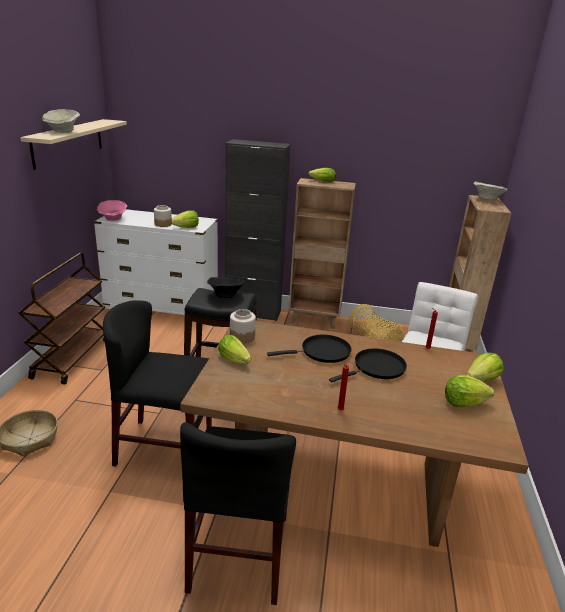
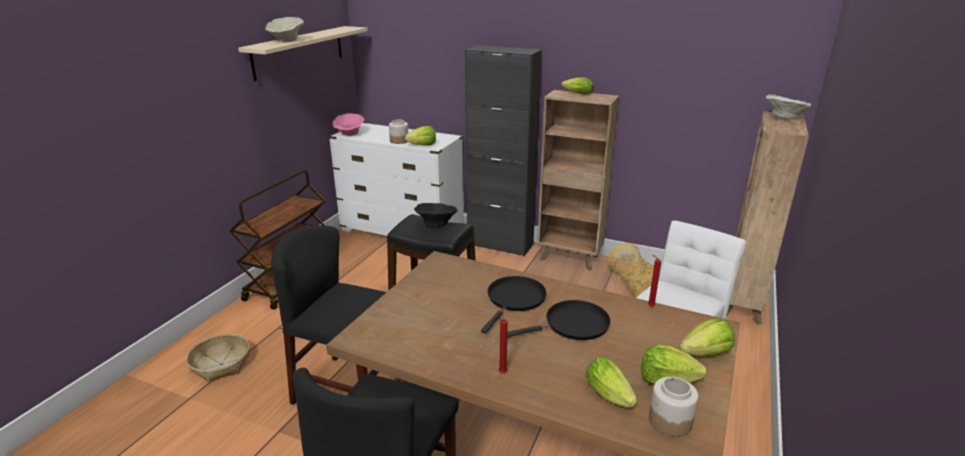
camera: 15 degrees right, 0 degrees up
(235, 360) = (409, 301): lettuce -> lettuce (611, 396)
(242, 337) = (430, 274): jar -> jar (669, 421)
(322, 352) = (515, 299): black frying pan -> black frying pan turned 60 degrees counterclockwise

